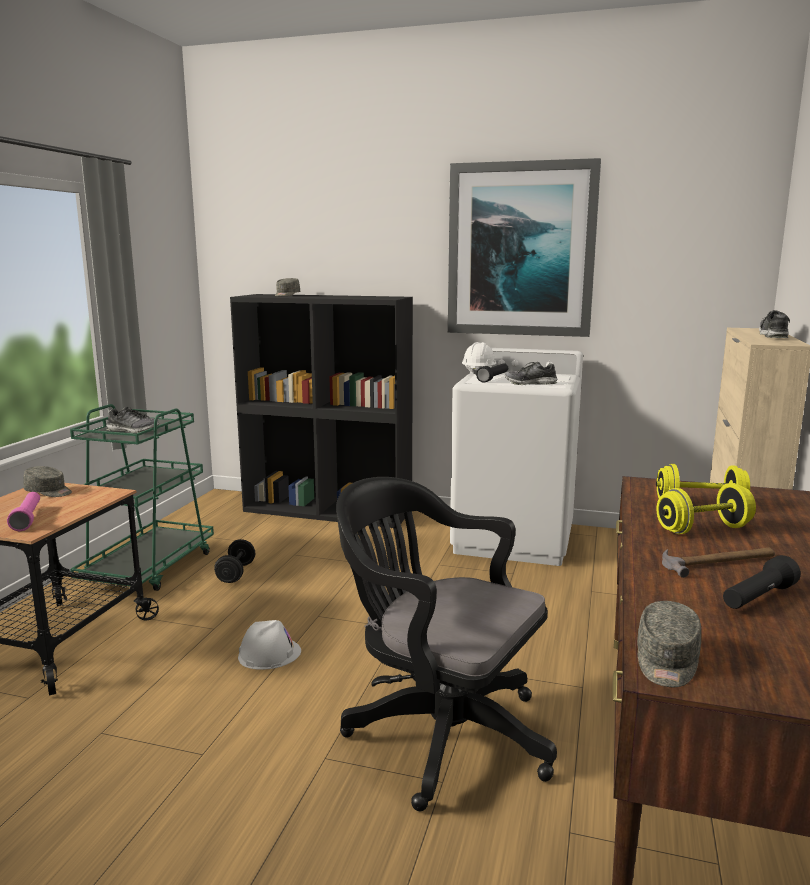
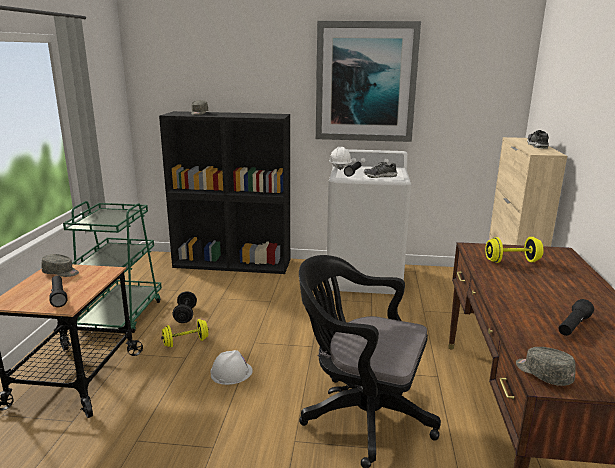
camera: 10 degrees left, 5 degrees up
(28, 518) = (58, 296): pink flashlight -> black flashlight
(133, 430) = (107, 221): shoe -> none
(666, 661) = (543, 374): grey cap -> grey cap turned 135 degrees clockwise
(703, 529) = (522, 279): yellow dumbbell -> yellow dumbbell (186, 342)
(718, 562) = (541, 303): hammer -> none

